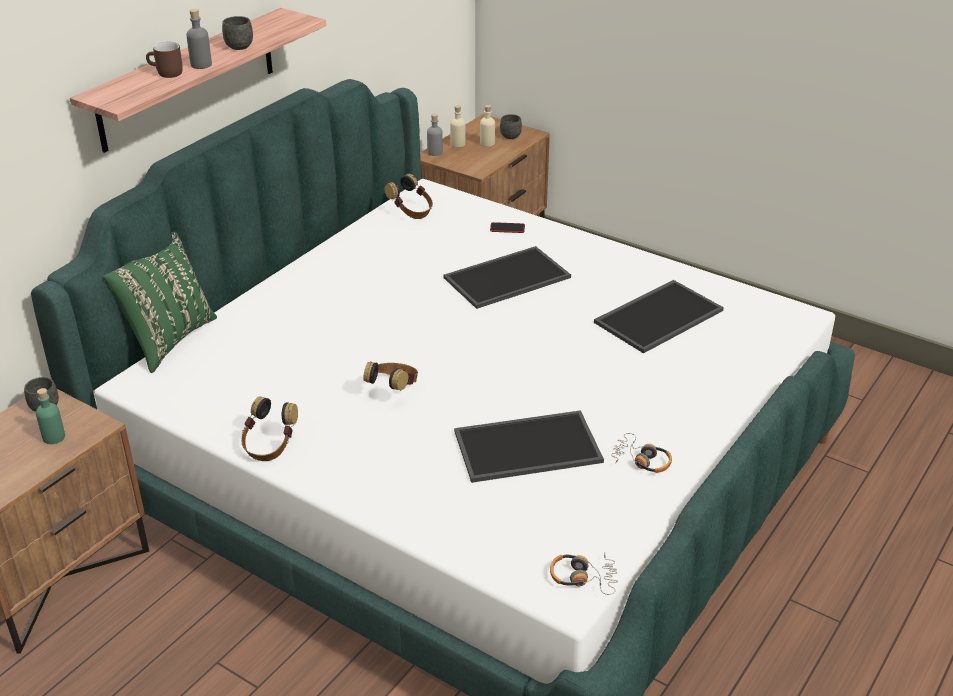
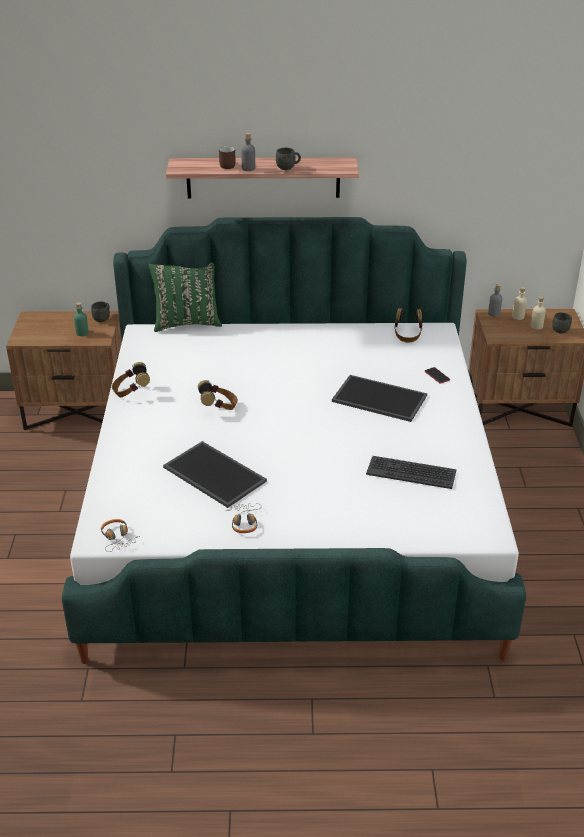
camera: 55 degrees right, 0 degrees up
(658, 315) = (411, 472): tray -> keyboard

